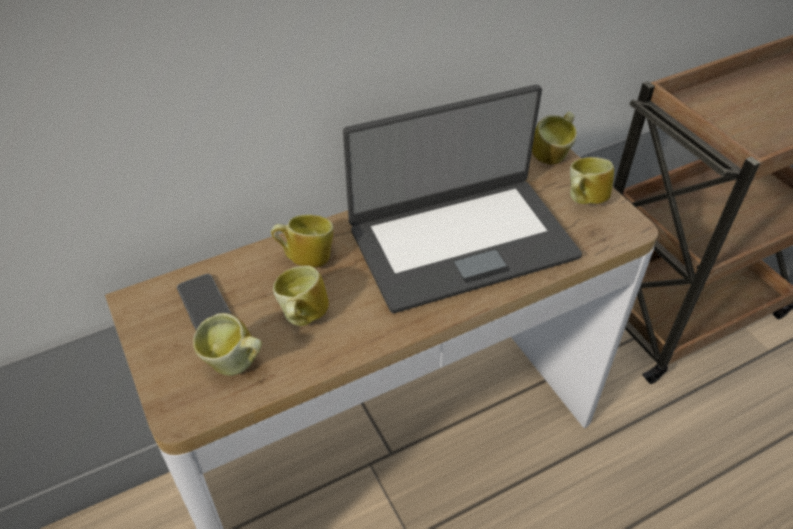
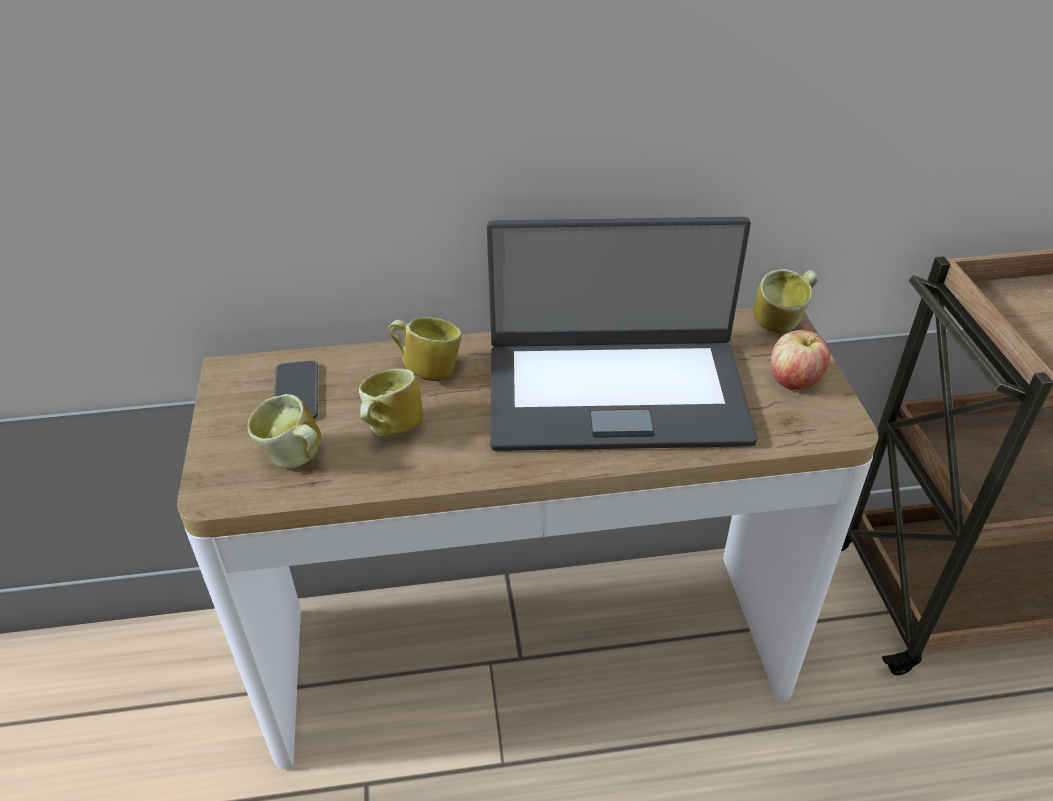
camera: 20 degrees right, 5 degrees down
(582, 200) = (794, 381): mug -> apple

